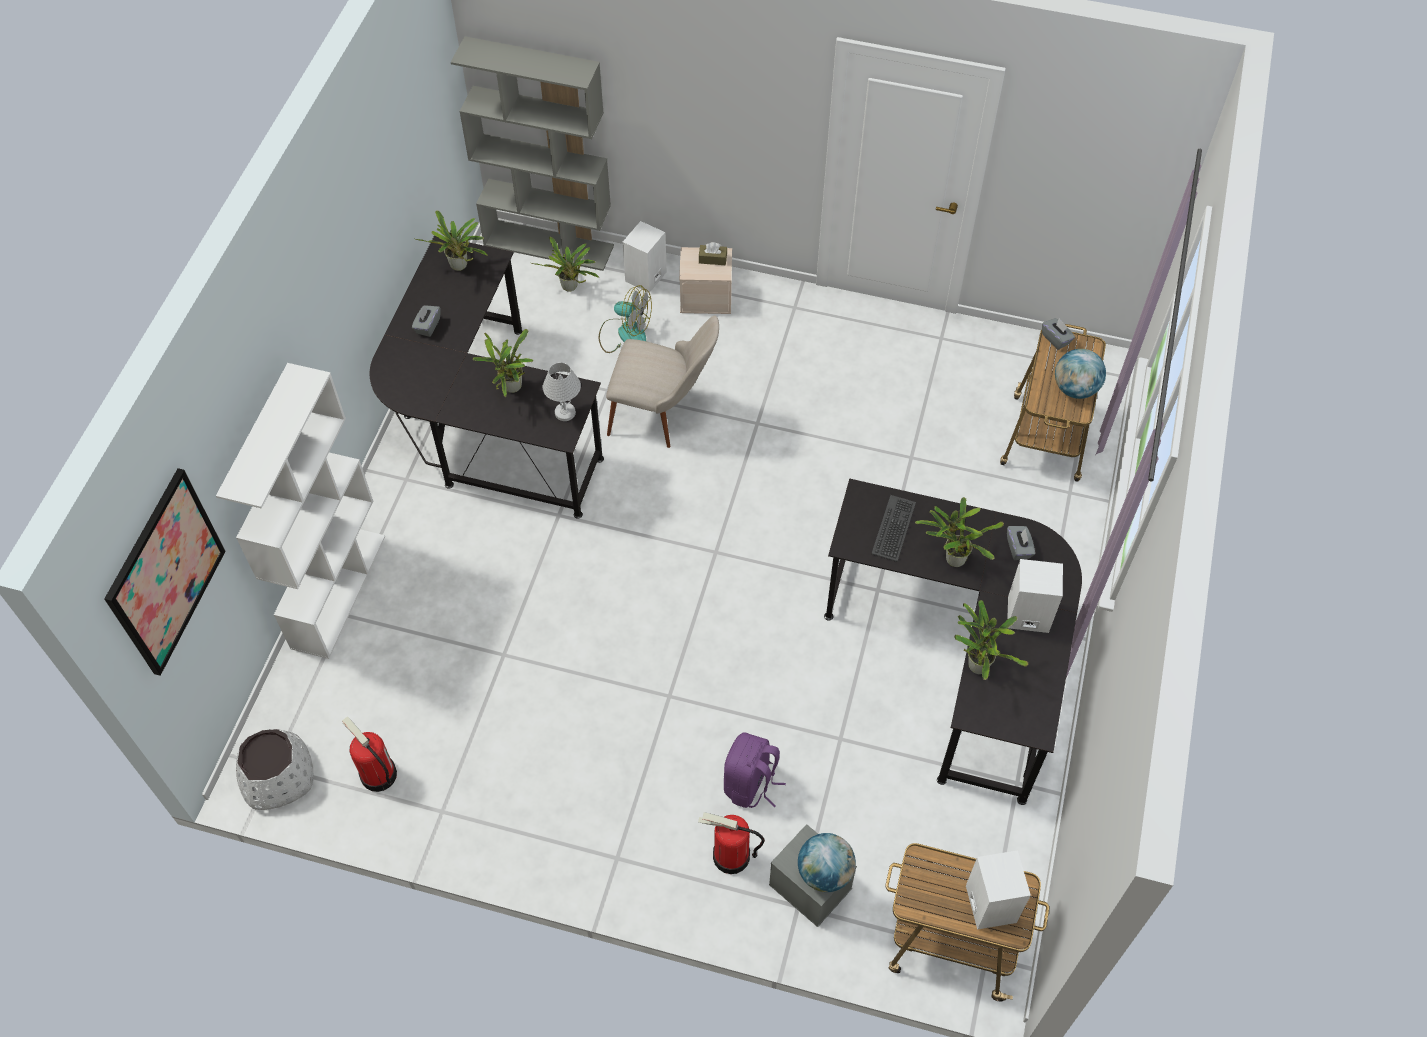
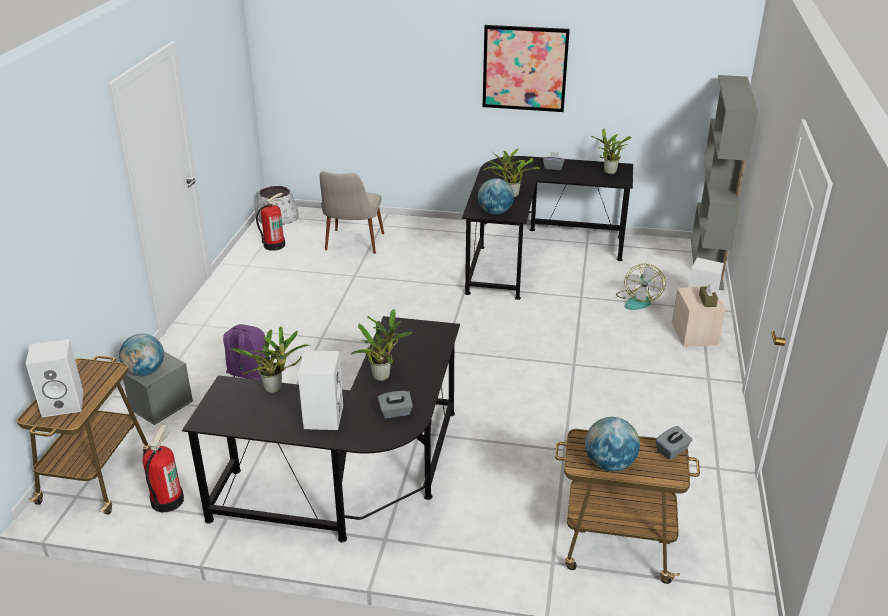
camera: 85 degrees right, 25 degrees down
(165, 572) = (302, 52): picture -> picture (525, 68)
(338, 590) = (397, 222): white bookcase -> none
(564, 413) = (495, 212): white table lamp -> globe
(571, 288) = (670, 276): potted plant -> none
(663, 415) = (566, 321): beige chair -> beige chair (352, 246)
(730, 856) = (193, 369): fire extinguisher -> fire extinguisher (167, 500)
(894, 528) = (411, 345): keyboard -> none

